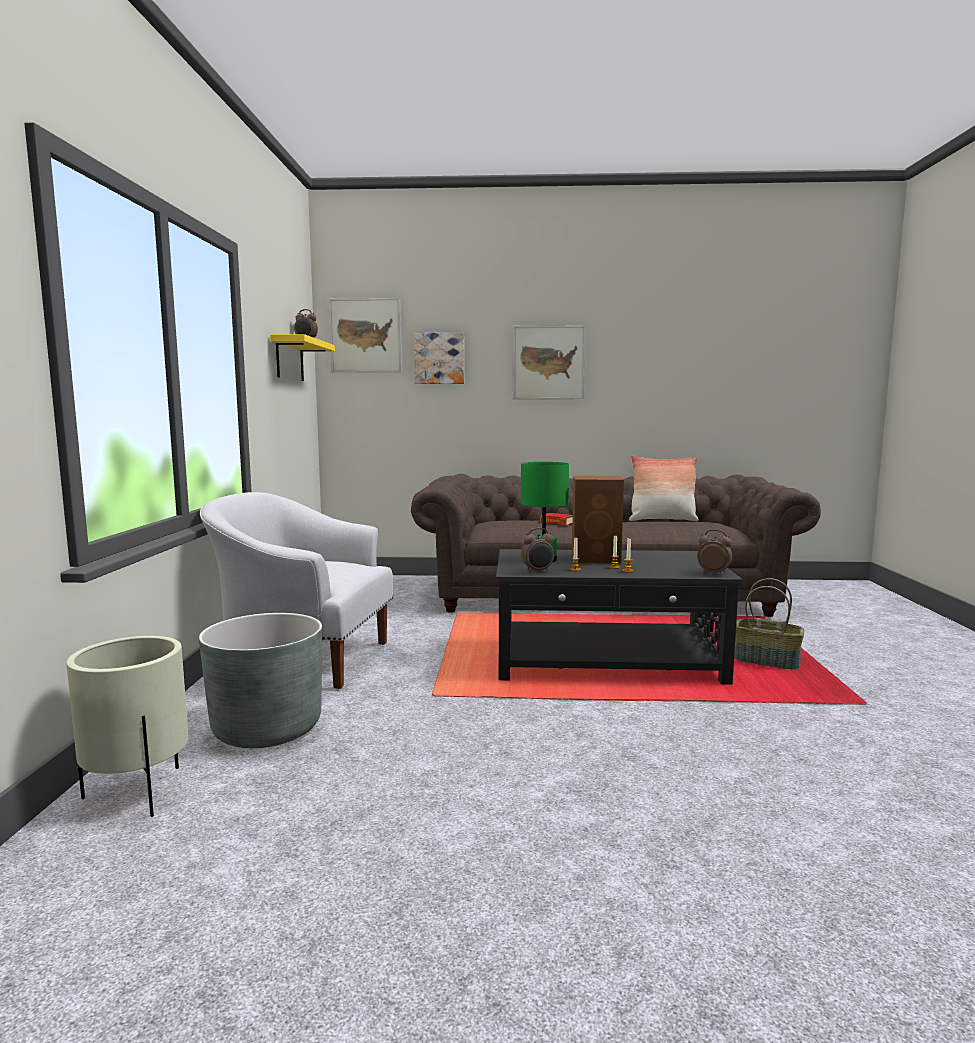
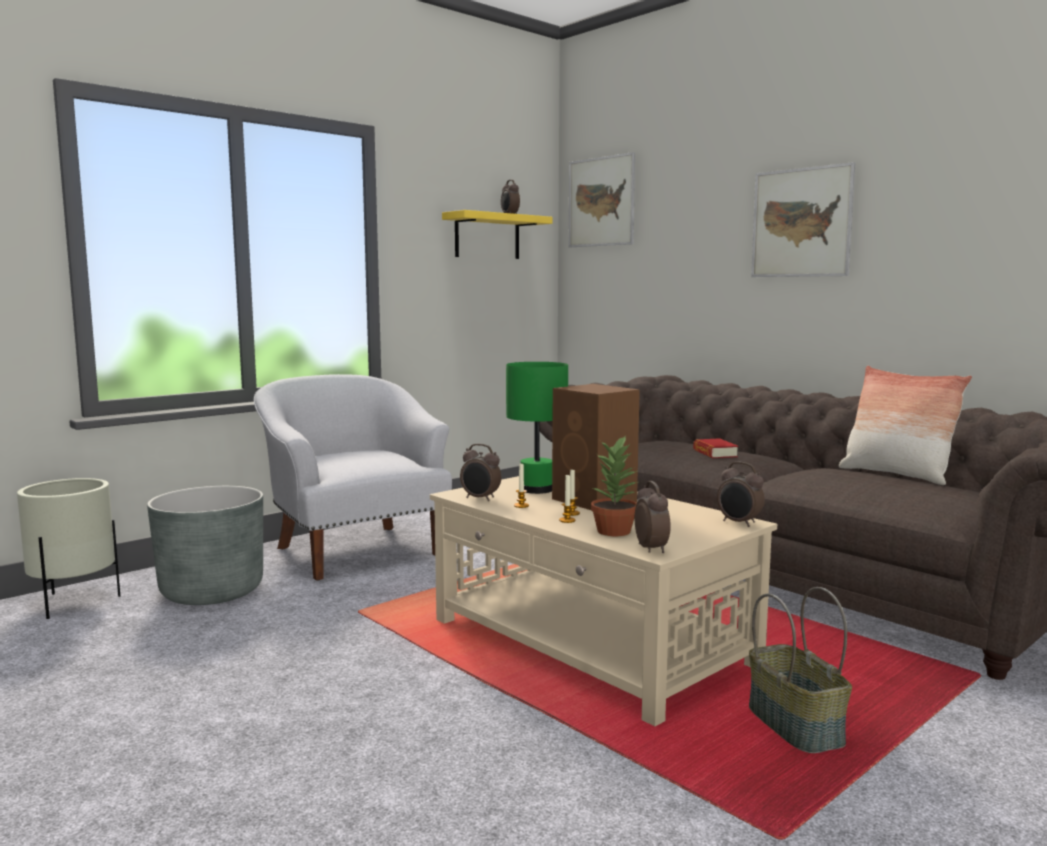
camera: 45 degrees right, 0 degrees up
(439, 358) = (672, 225): picture -> none
(607, 660) = (590, 644): black coffee table -> beige coffee table
(668, 570) = (615, 531): none -> potted plant
(694, 554) = (739, 523): none -> alarm clock

